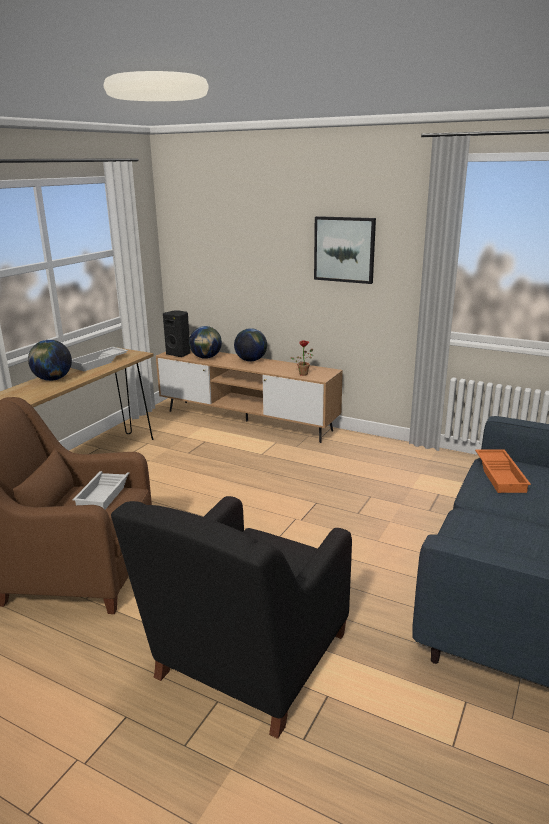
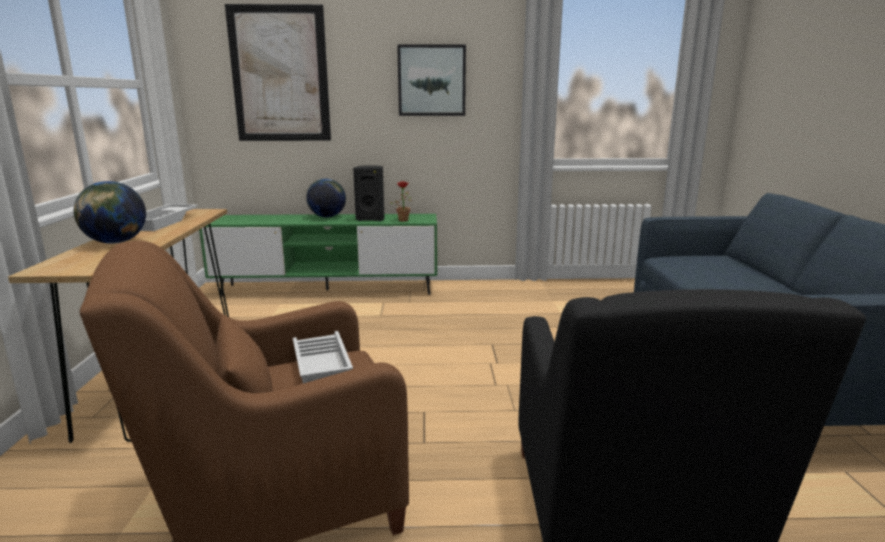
camera: 30 degrees left, 5 degrees down
(179, 354) = (229, 220): black speaker -> black speaker (371, 219)
(206, 357) = (269, 220): globe -> none
(225, 238) = (280, 74): none -> picture
(246, 421) = (327, 290): brown tv stand -> green tv stand
(501, 475) = (689, 265): orange tray -> none

